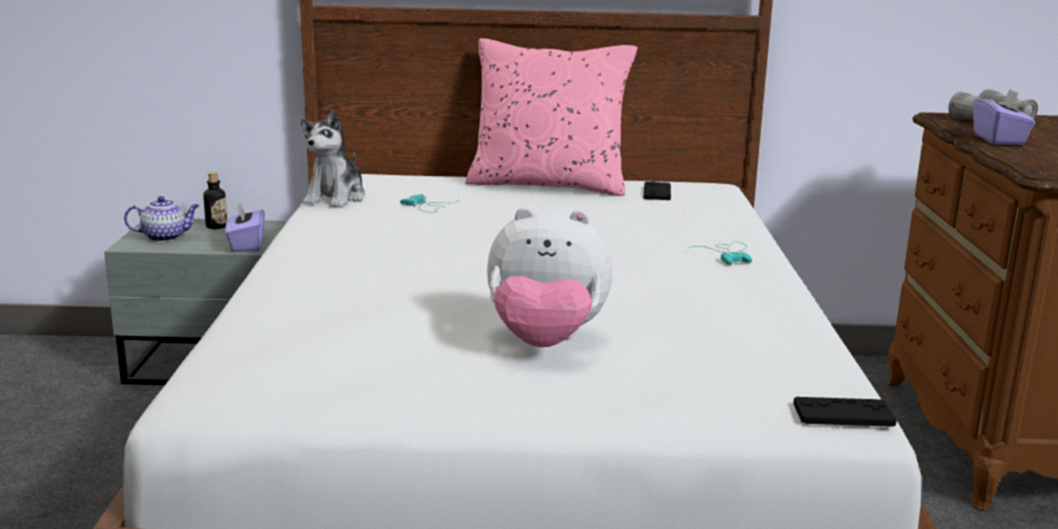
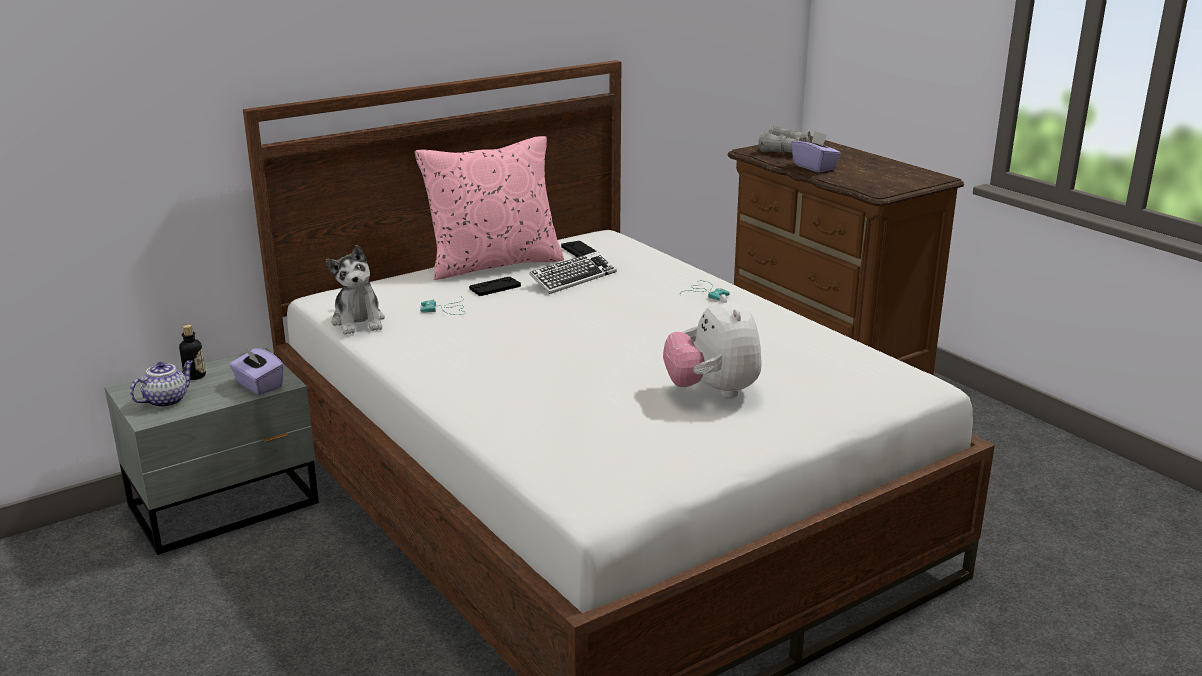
camera: 35 degrees left, 5 degrees up
(545, 342) = (712, 391): plush toy -> plush toy turned 105 degrees clockwise
(603, 211) = (573, 278): none -> keyboard
(843, 414) = (919, 382): black game controller -> black game controller (495, 287)

